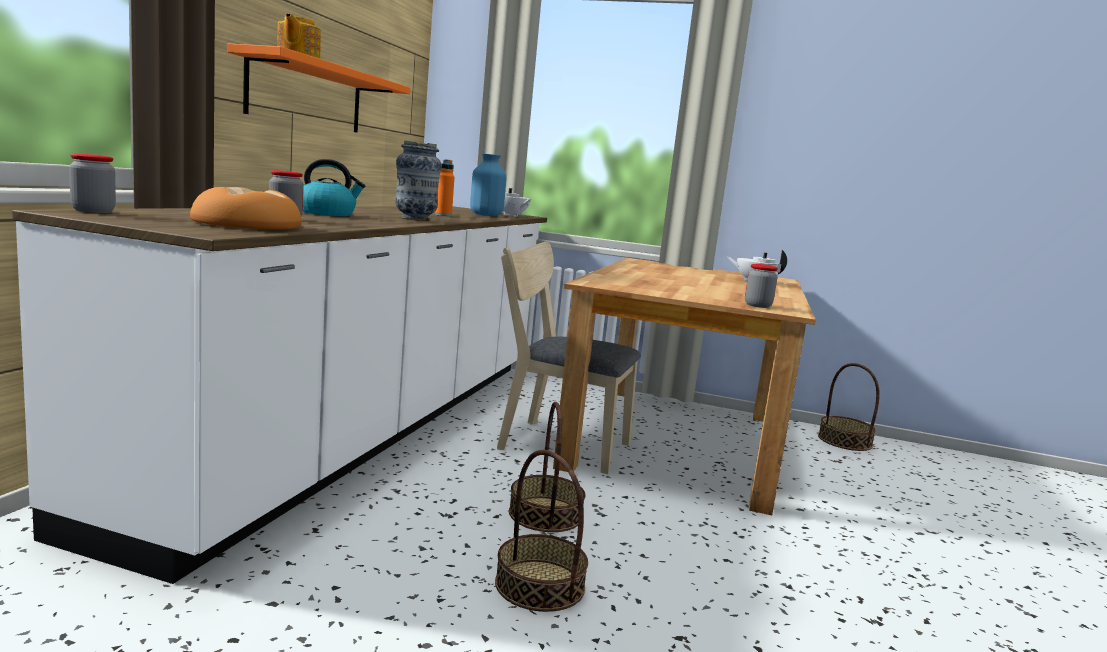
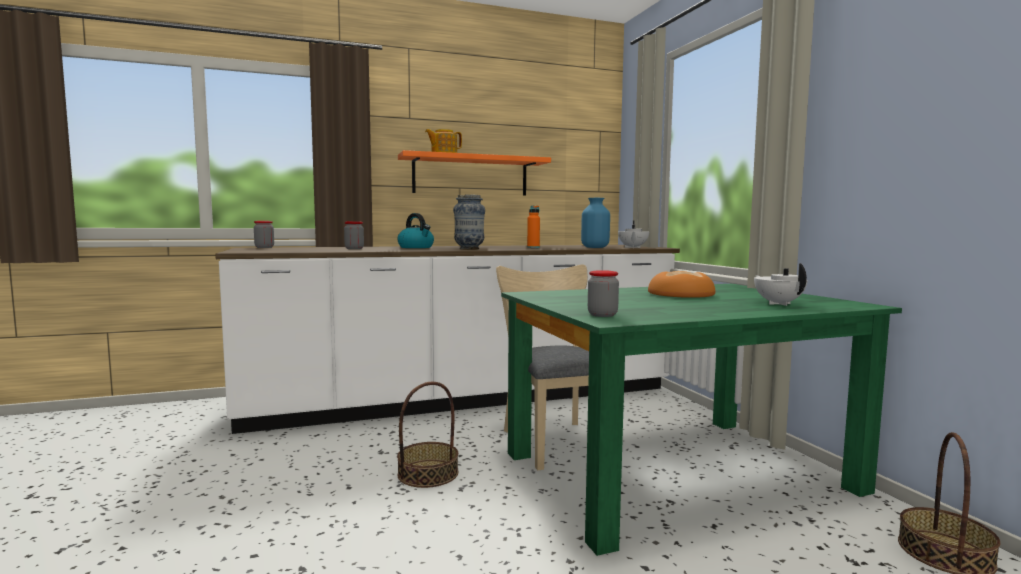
camera: 55 degrees right, 5 degrees down
(246, 224) = (295, 250): bread -> bread (680, 294)
(539, 585) = (323, 502): basket -> none
(675, 439) = (677, 470): brown dining table -> green dining table

